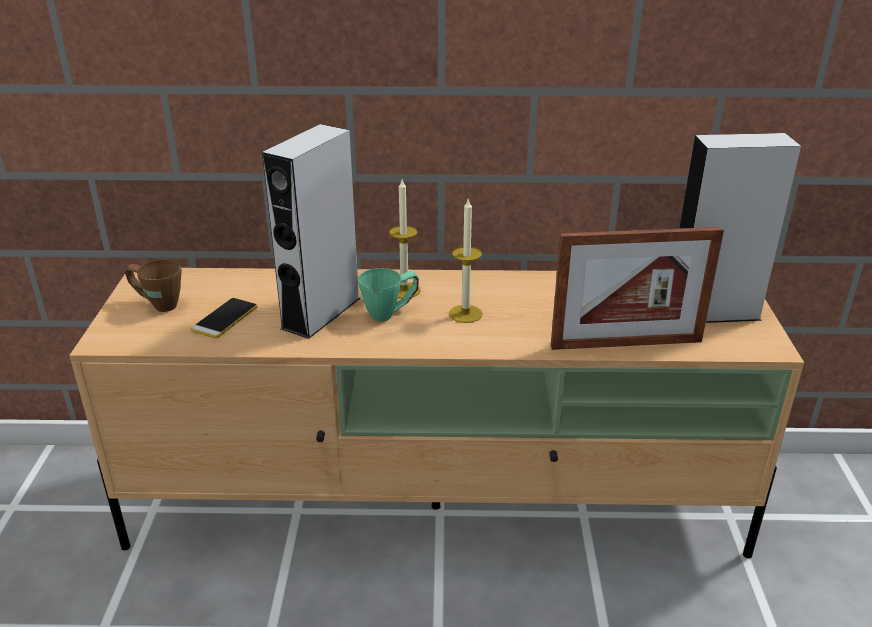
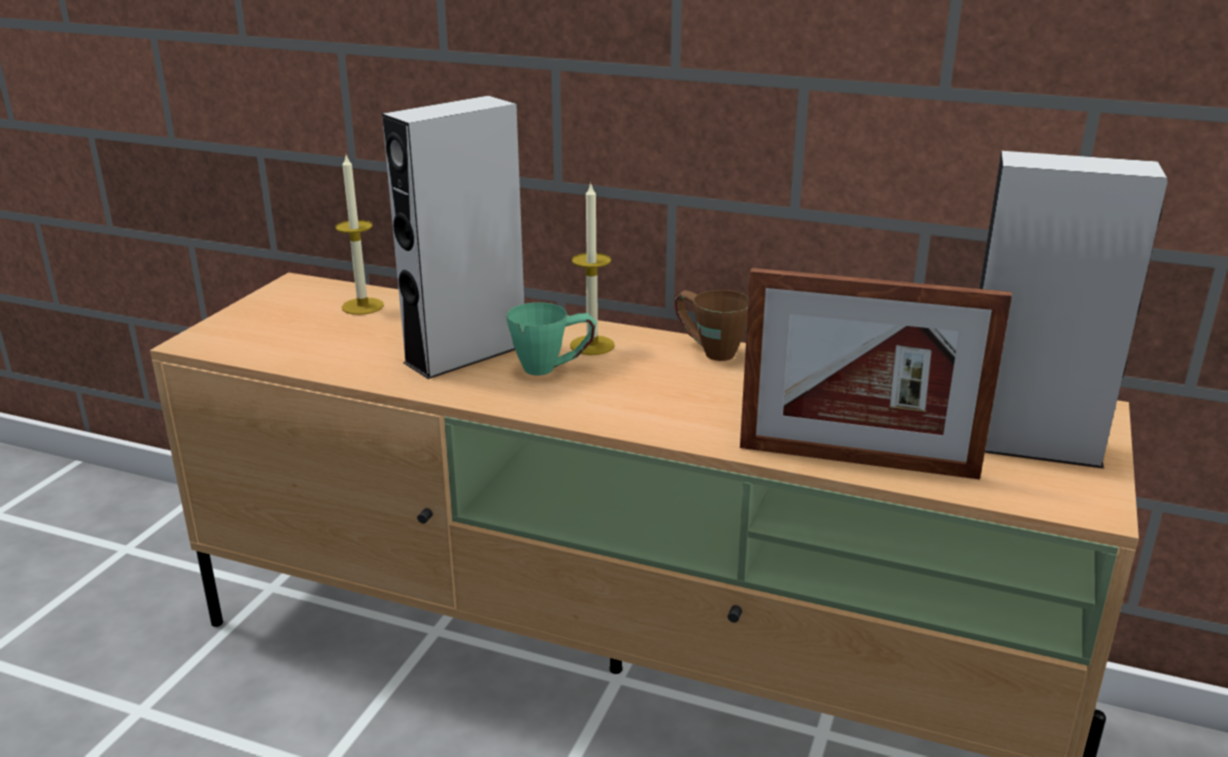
camera: 20 degrees right, 5 degrees down
(157, 304) = (285, 314): brown mug -> brown mug (708, 350)
(225, 318) = (348, 341): phone -> none
(465, 314) = (652, 385): candle -> candle (362, 306)

